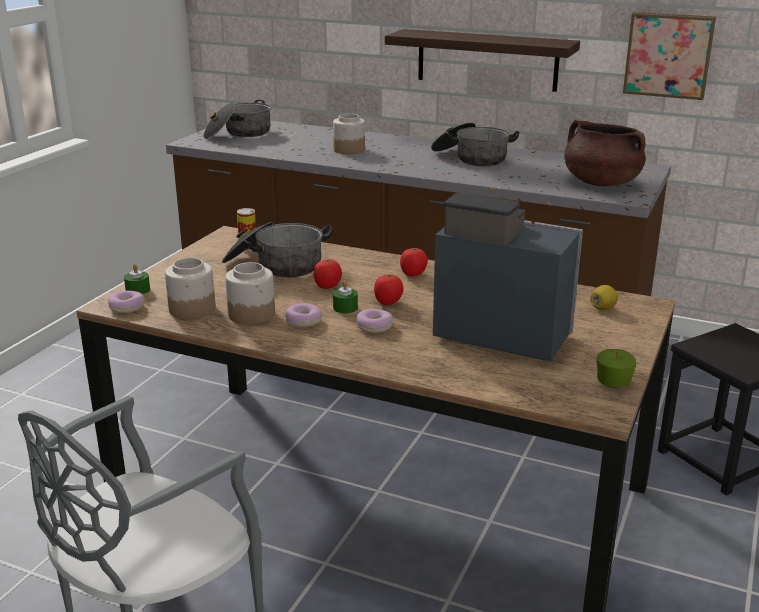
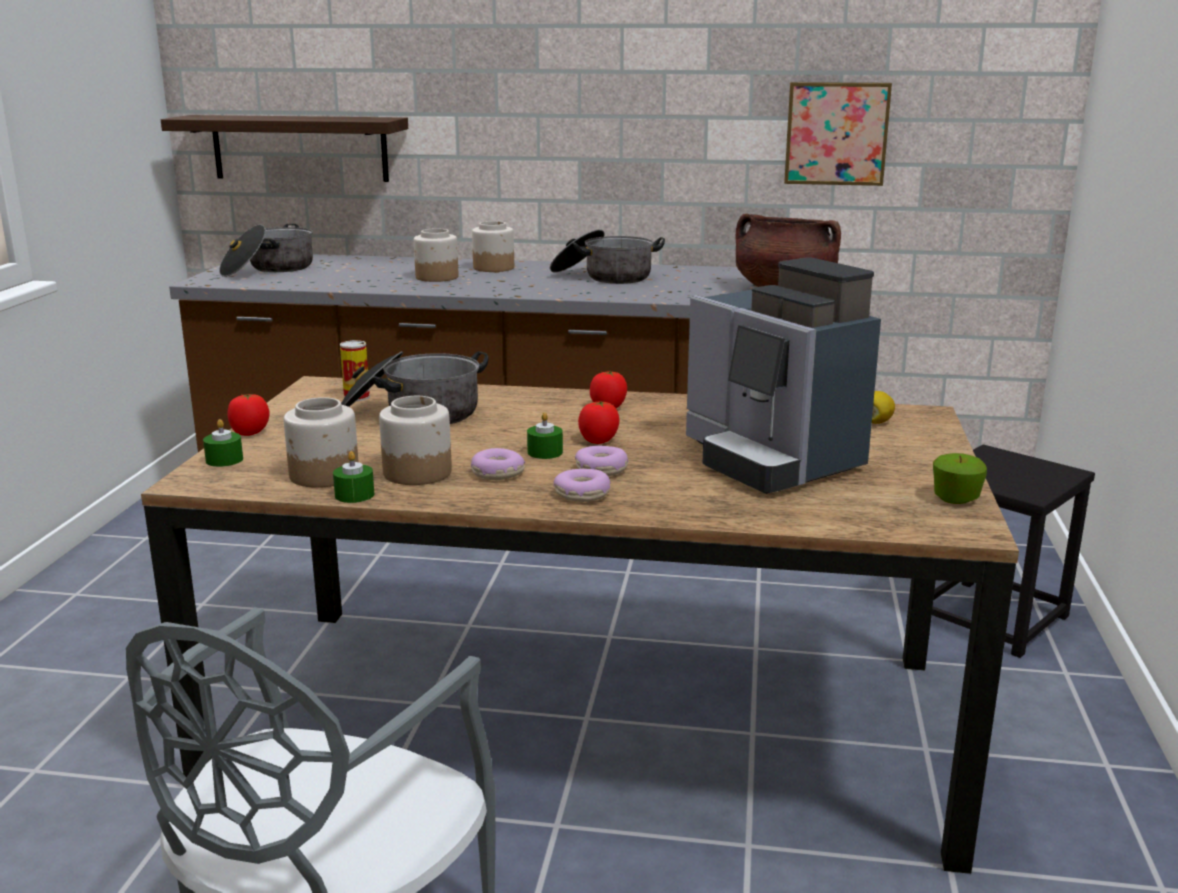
camera: 15 degrees left, 5 degrees down
(127, 307) = (221, 482): donut -> donut (582, 494)
(202, 327) = (354, 495): none -> green candle
(327, 286) = (501, 431): tomato -> tomato (249, 433)
(395, 143) = (494, 268): none -> jar
(487, 60) = (604, 153): shelf -> shelf (300, 148)
(499, 333) = (770, 460): coffee machine -> coffee machine turned 135 degrees counterclockwise

